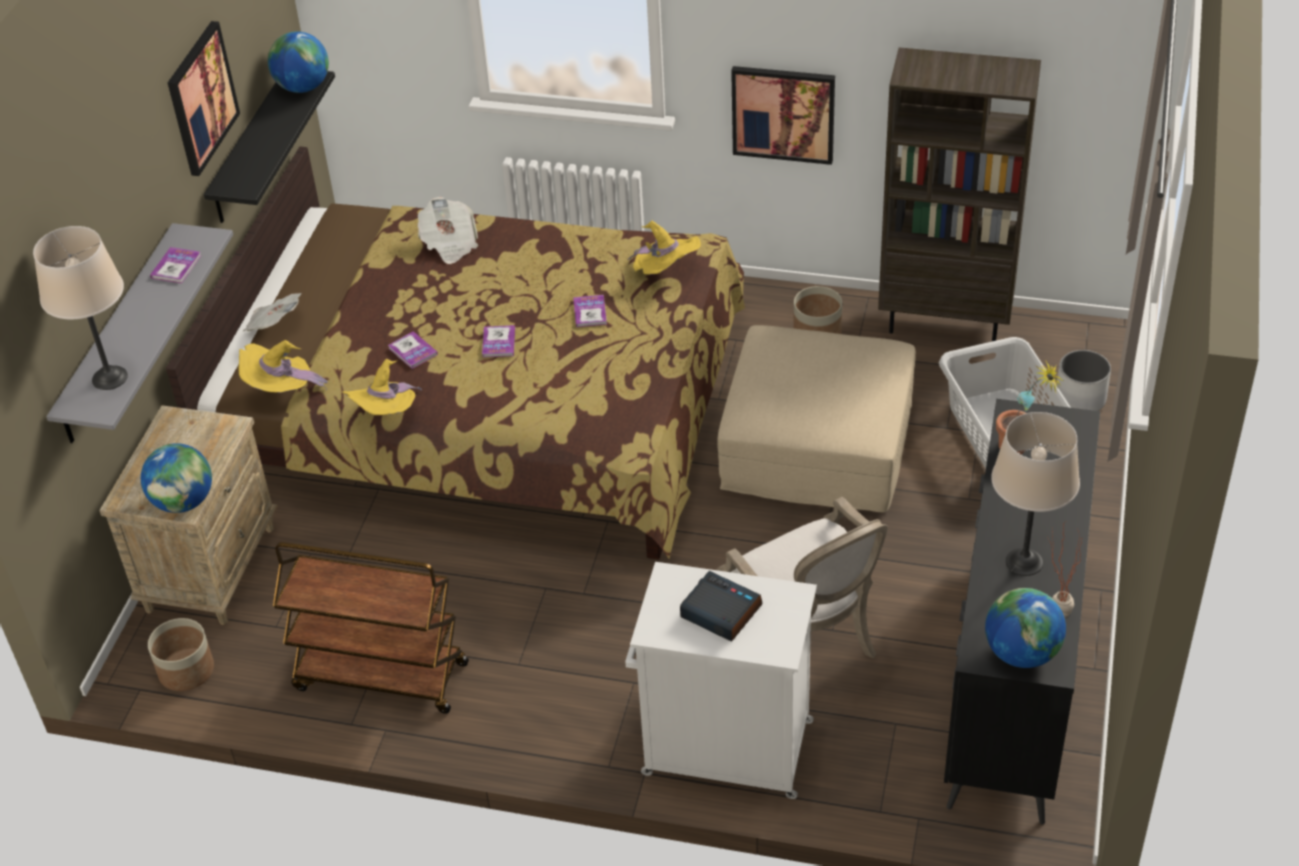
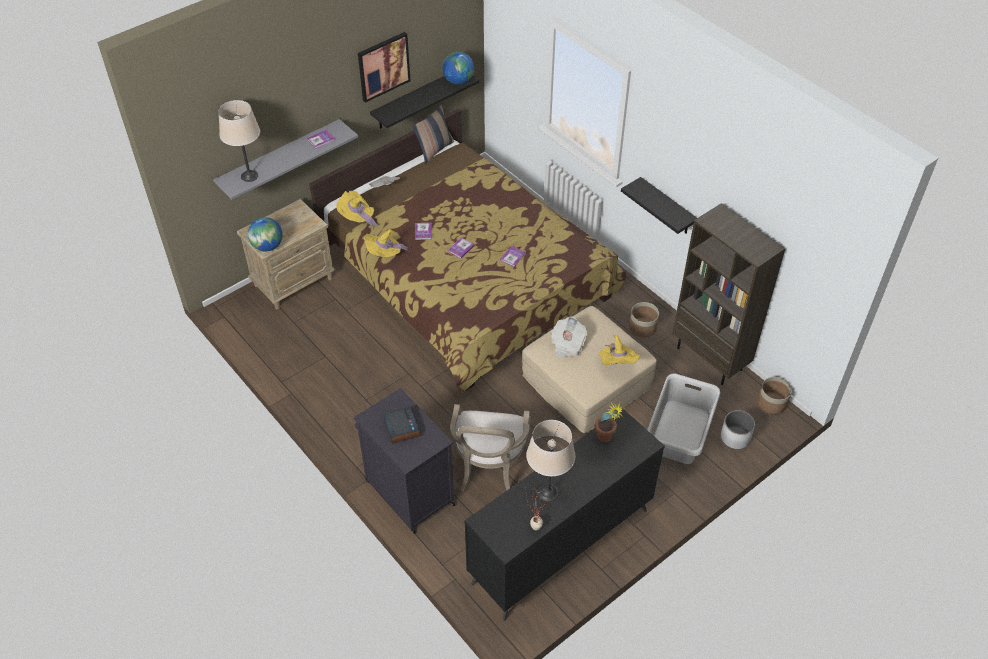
camera: 35 degrees right, 5 degrees up
(187, 670) = (246, 319): planter -> planter (772, 403)
(299, 234) = (434, 150): none -> pillow
(379, 677) = (310, 369): brown cart -> none
(449, 244) = (487, 189): newspaper -> newspaper (567, 344)
(665, 272) = (565, 256): yellow hat -> yellow hat (616, 364)
(724, 748) = (408, 491): white cabinet -> black cabinet
(783, 113) = (667, 207): picture -> black shelf
(1021, 653) = (500, 532): globe -> none

